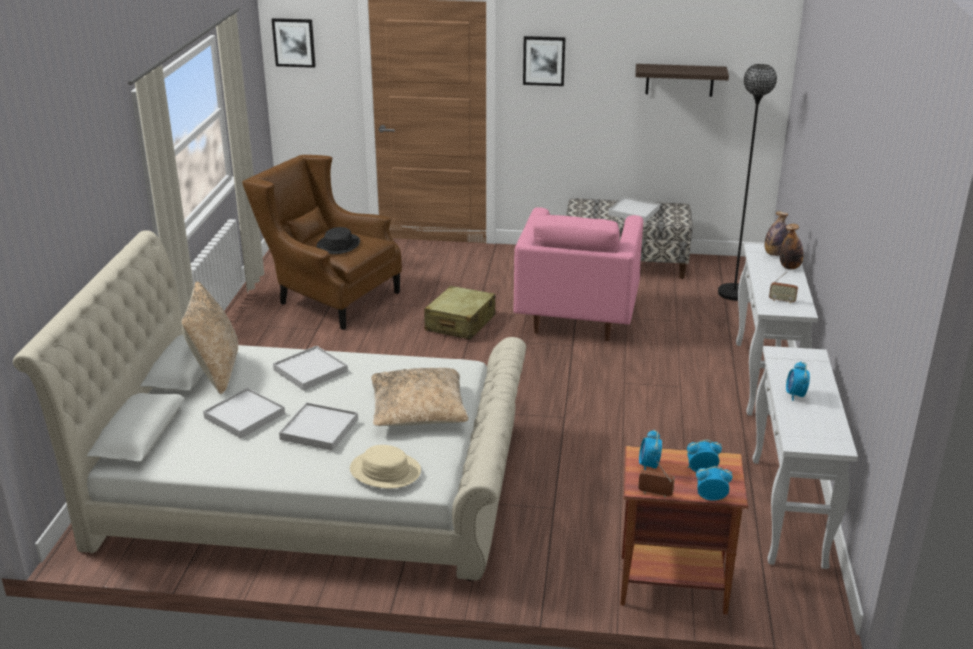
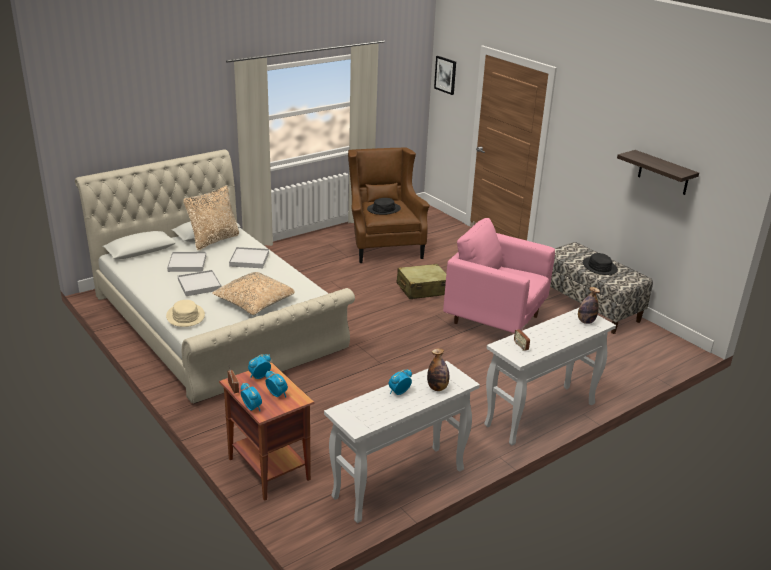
camera: 45 degrees right, 0 degrees up
(544, 60) = (576, 129): picture -> none
(576, 317) = (495, 319): pink armchair -> pink armchair turned 60 degrees clockwise
(634, 212) = (599, 267): white tray -> black hat
(734, 293) = (631, 359): black floor lamp -> none
(789, 267) = (577, 333): bottle -> bottle (437, 388)

